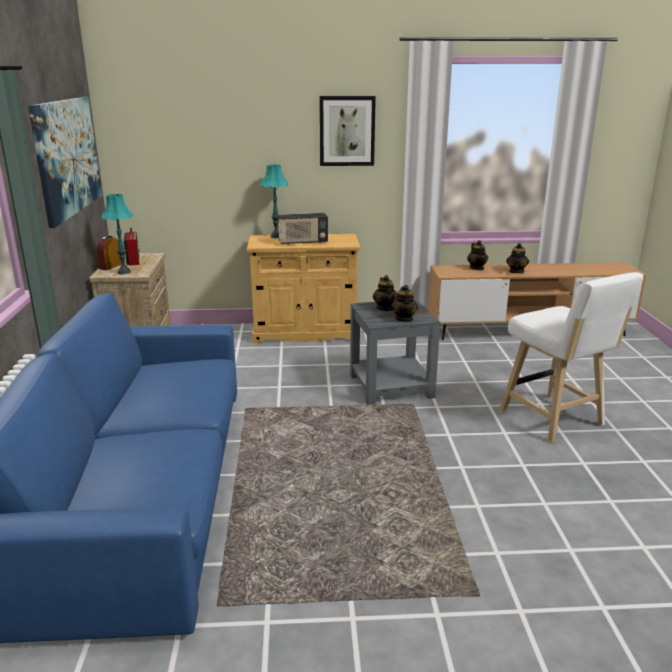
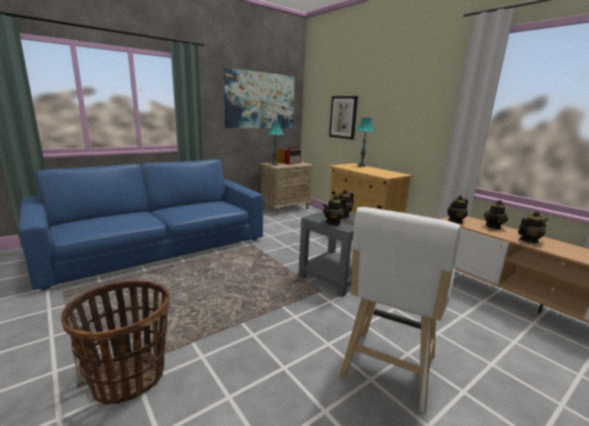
camera: 55 degrees right, 5 degrees down
(303, 242) = (364, 170): radio -> none
(347, 131) = (420, 96): picture -> picture (343, 117)
(450, 274) = (455, 221): none -> teapot
(482, 558) = (128, 377): none -> basket

